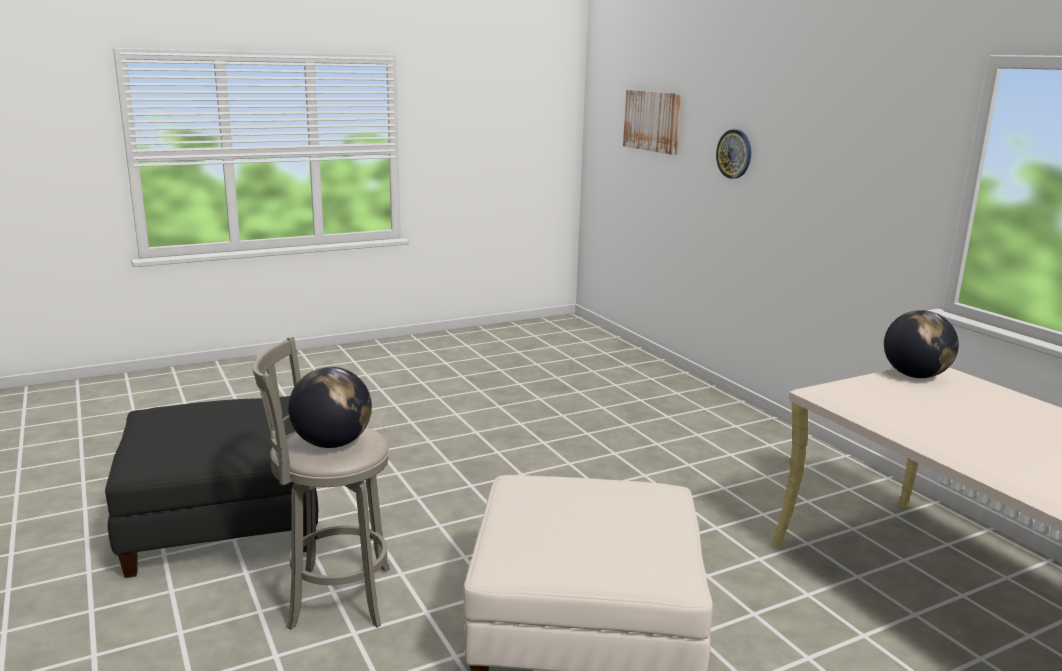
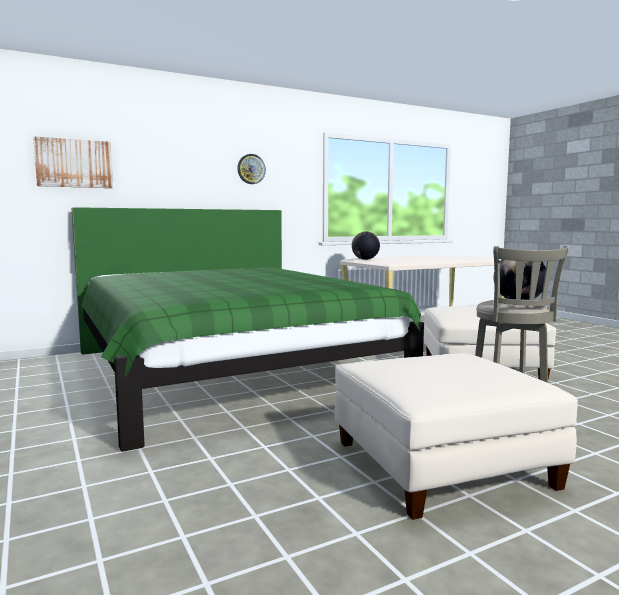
camera: 90 degrees left, 10 degrees down
(223, 519) = (441, 464): black ottoman -> white ottoman
(560, 416) = (228, 371): none -> green bed
(734, 154) = (177, 183): wall clock -> wall clock (251, 169)

